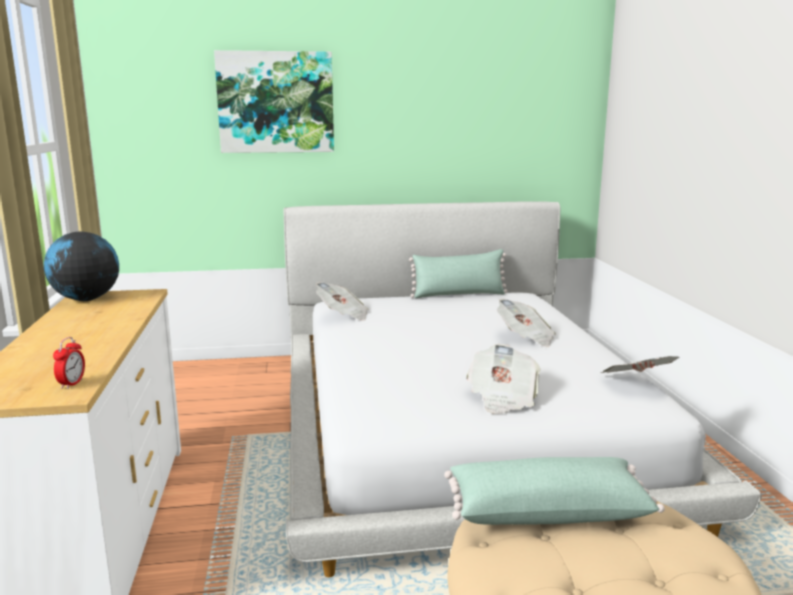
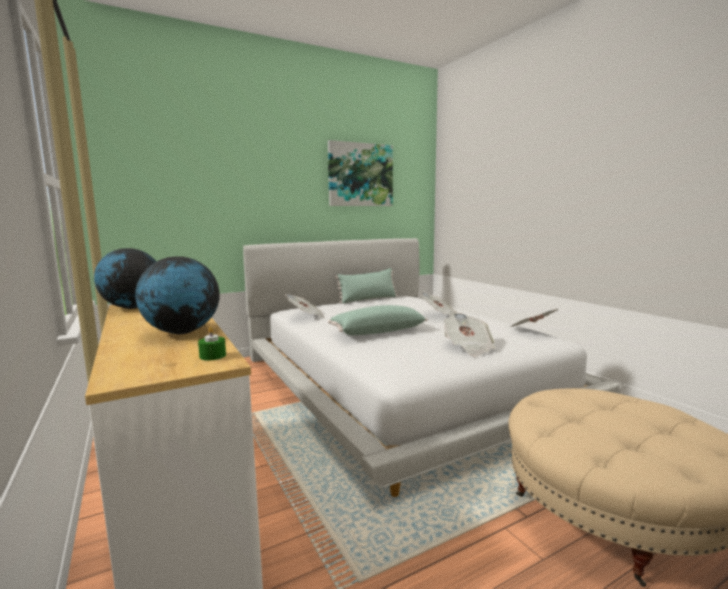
camera: 20 degrees left, 5 degrees down
(72, 384) = (212, 356): alarm clock -> green candle
(86, 345) = (182, 332): none -> globe
(276, 102) = (231, 169): picture -> picture (360, 175)
(547, 511) = (562, 406): green pillow -> green pillow (377, 331)

